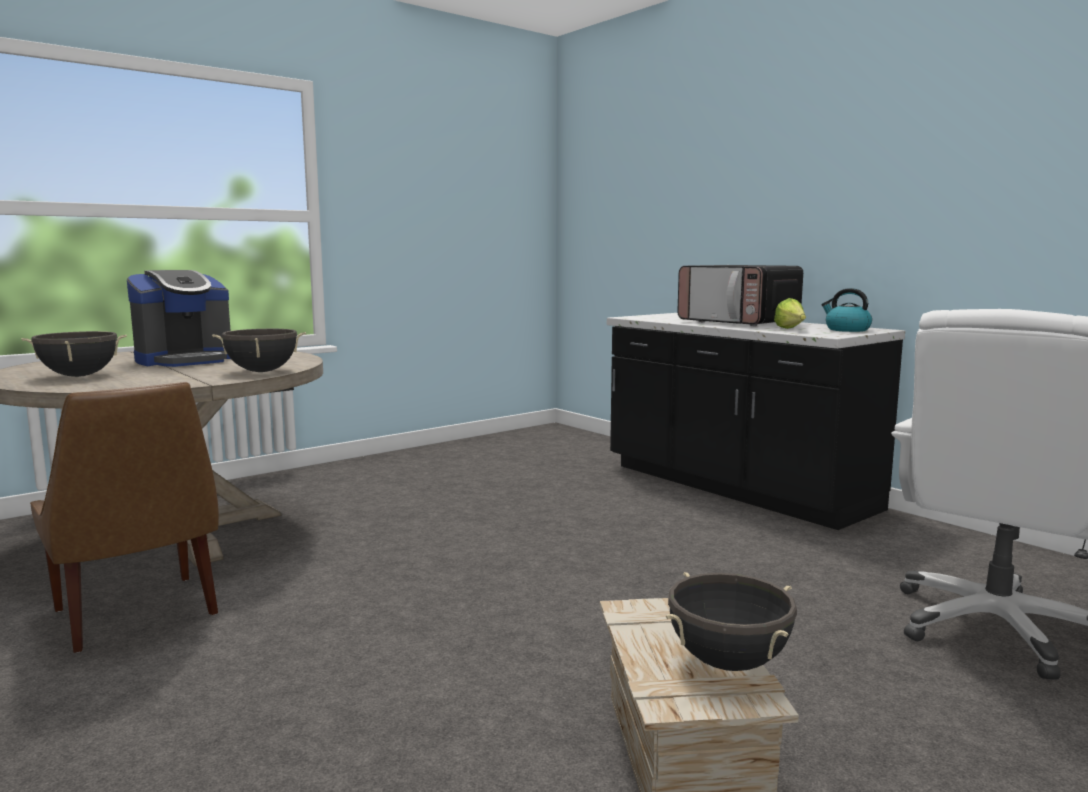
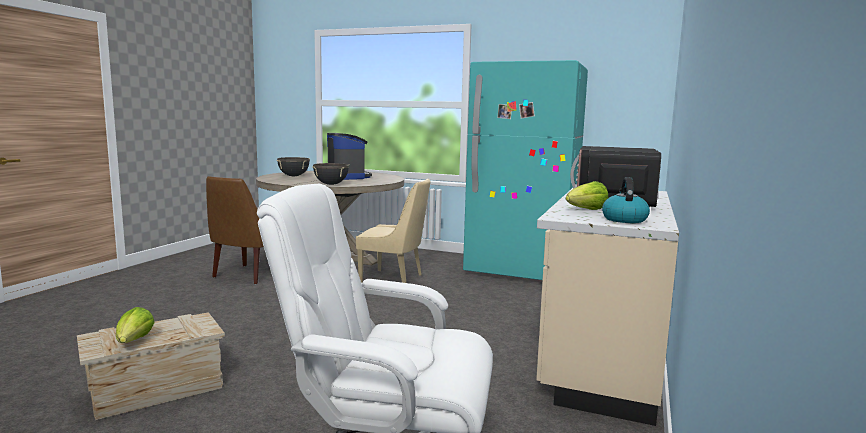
camera: 60 degrees right, 0 degrees up
(185, 360) = (348, 177): coffee machine -> coffee machine turned 135 degrees counterclockwise
(382, 516) = (394, 280): none -> beige chair
(457, 456) = (520, 271): none -> turquoise fridge
(728, 662) = (134, 342): black cooking pot -> lettuce
(735, 488) = (601, 353): black counter -> beige counter

